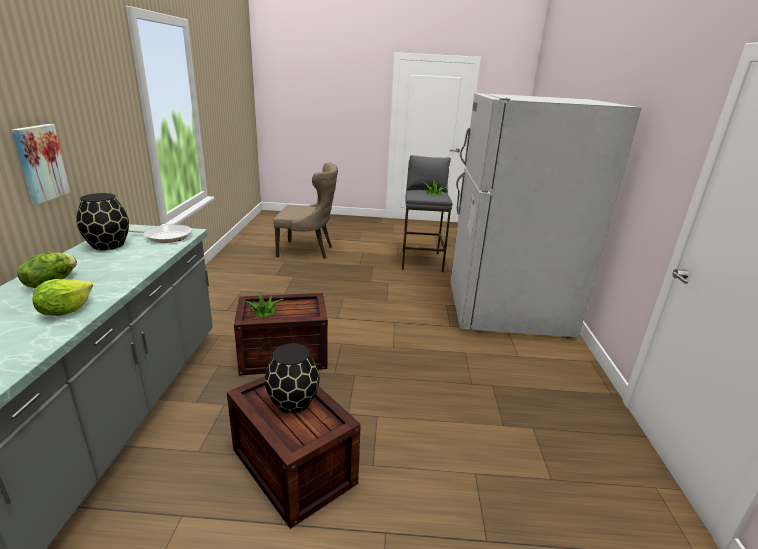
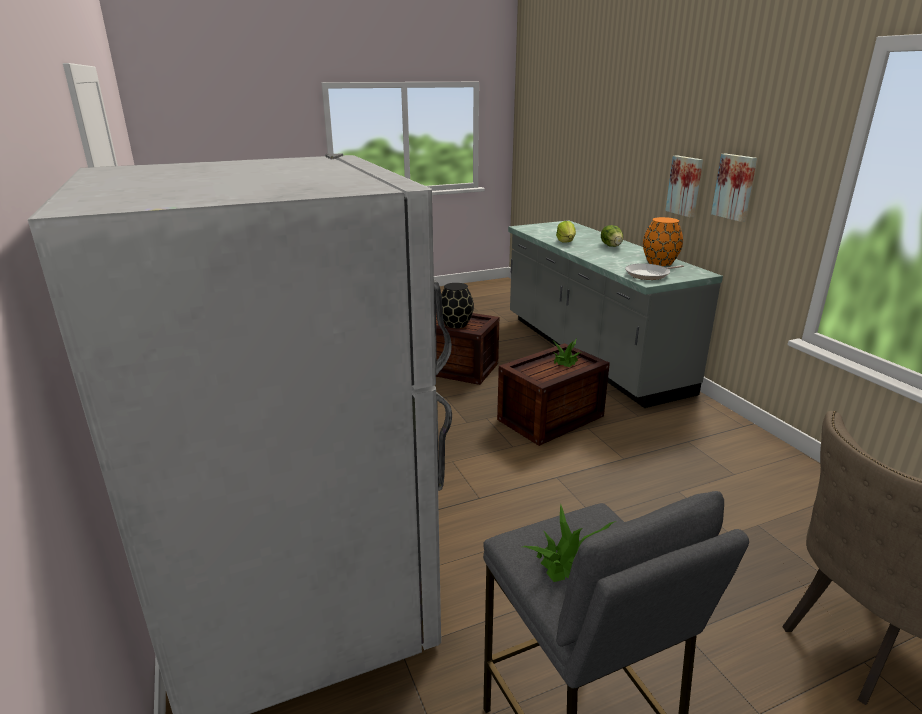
camera: 155 degrees right, 0 degrees up
(89, 141) = (735, 187): none -> picture
(108, 245) = (659, 262): black vase -> orange vase

